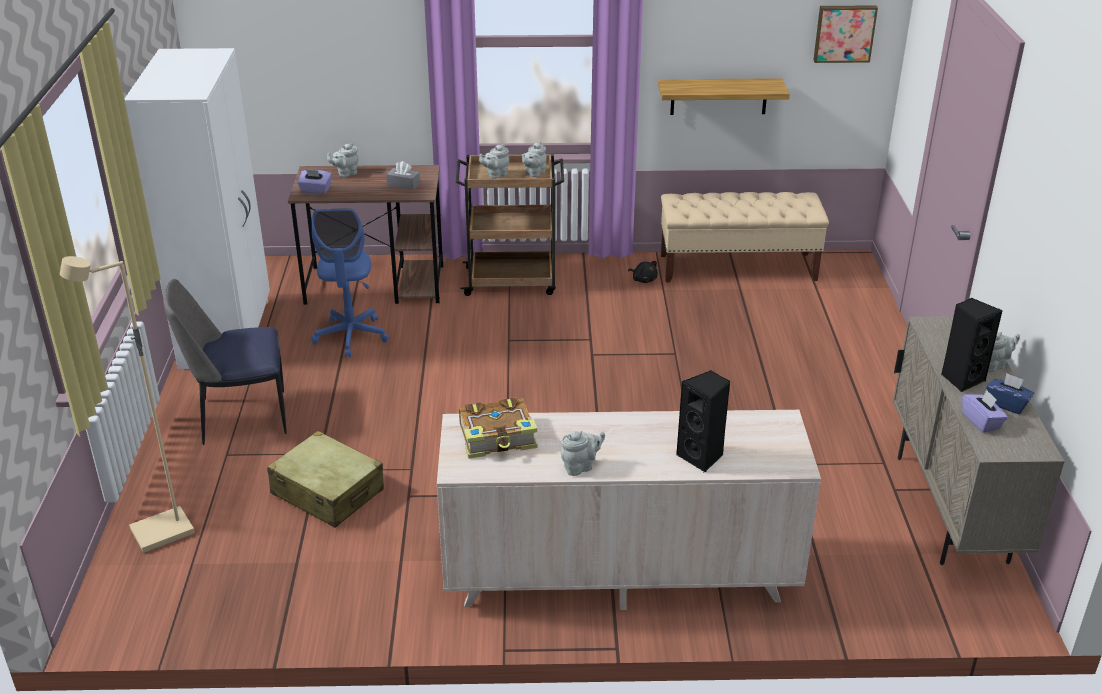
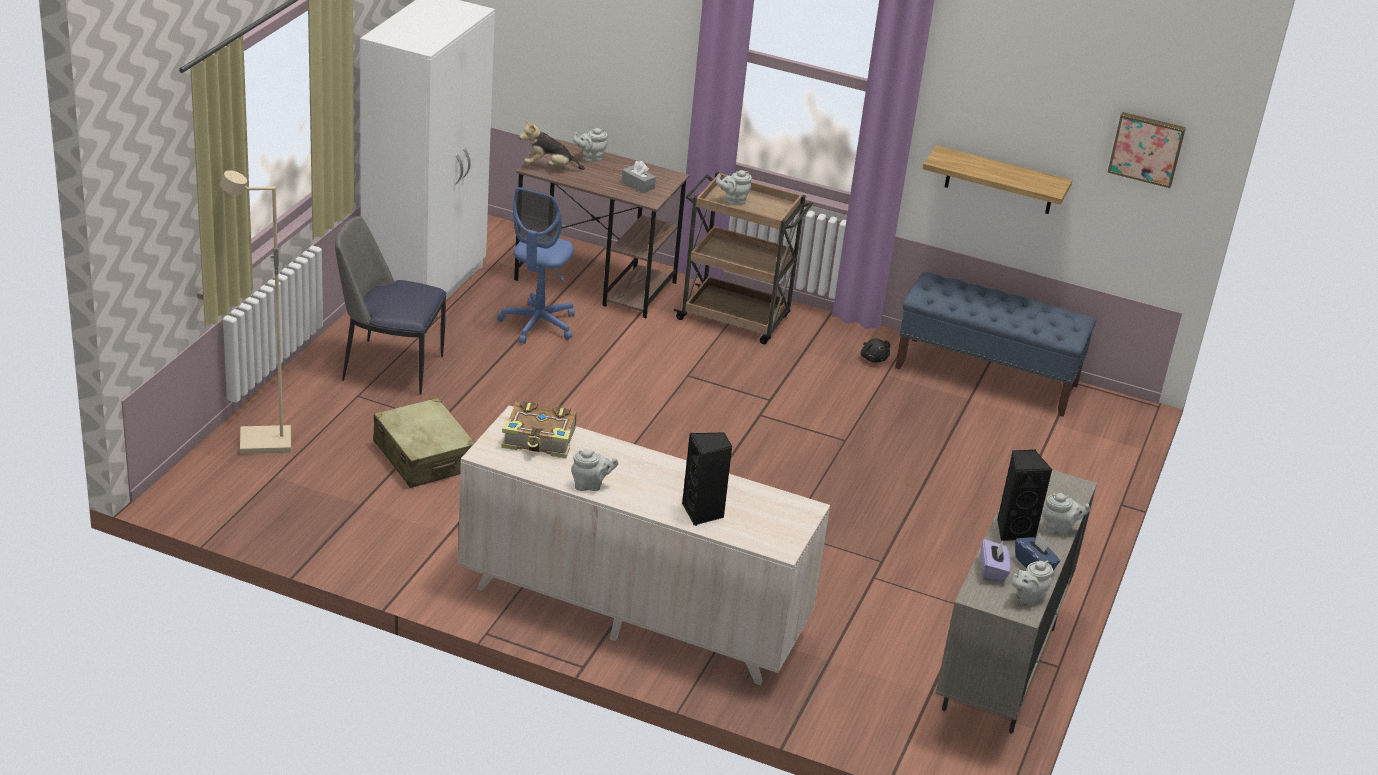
camera: 20 degrees right, 0 degrees up
(315, 190) = (549, 167): purple tissue box -> plush toy
(534, 173) = (773, 210): grey teapot -> grey teapot (1027, 598)
(738, 267) = (987, 376): beige bench -> blue bench

